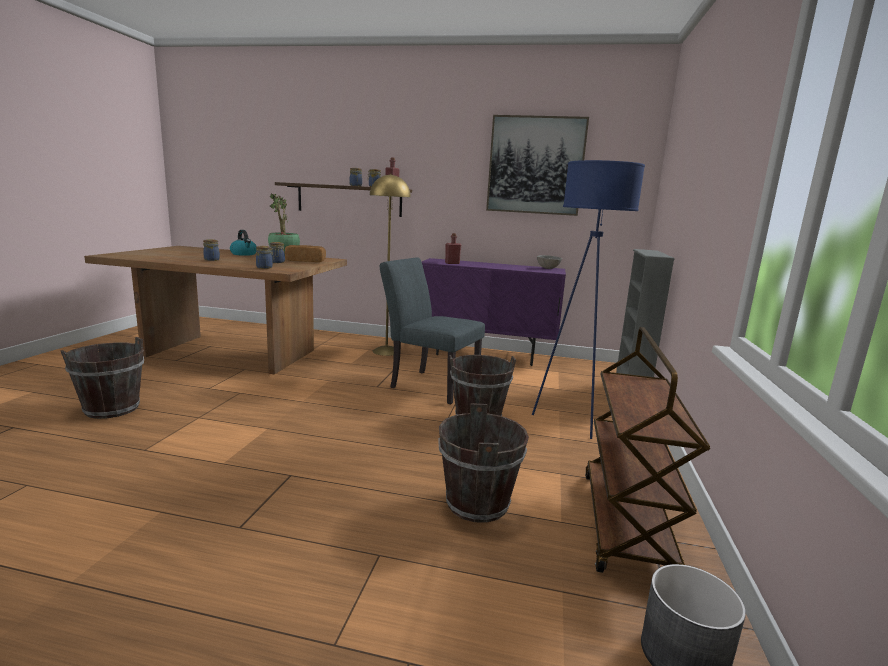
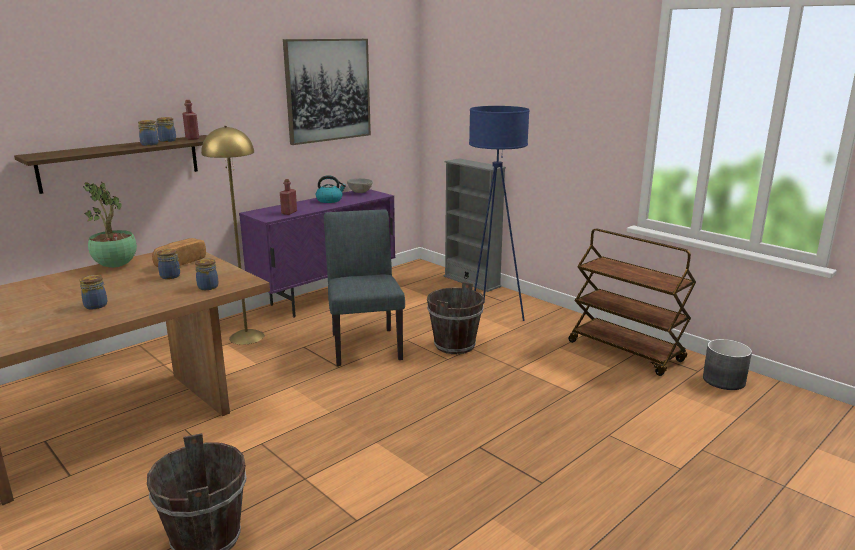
camera: 55 degrees left, 5 degrees up
(244, 254) = (64, 284): kettle -> kettle (330, 200)
(428, 385) = (365, 343): grey chair -> grey chair turned 105 degrees clockwise
(478, 504) = (575, 386): brown bucket -> none

